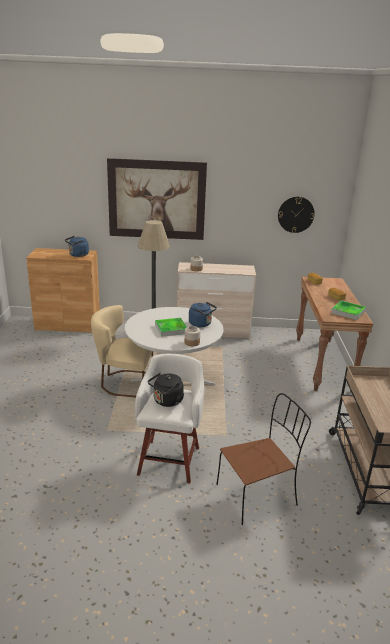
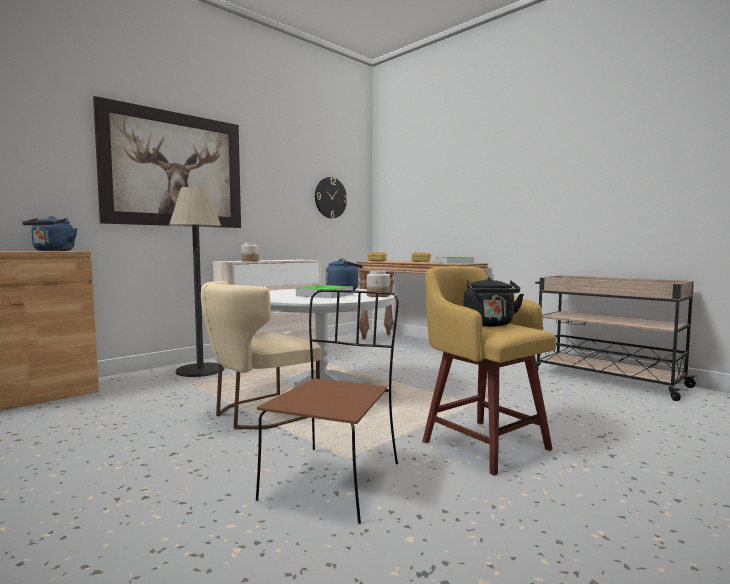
camera: 45 degrees left, 20 degrees down
(170, 459) = (482, 443): white stool -> yellow stool
(258, 494) = (610, 425): brown chair -> brown chair (334, 479)

